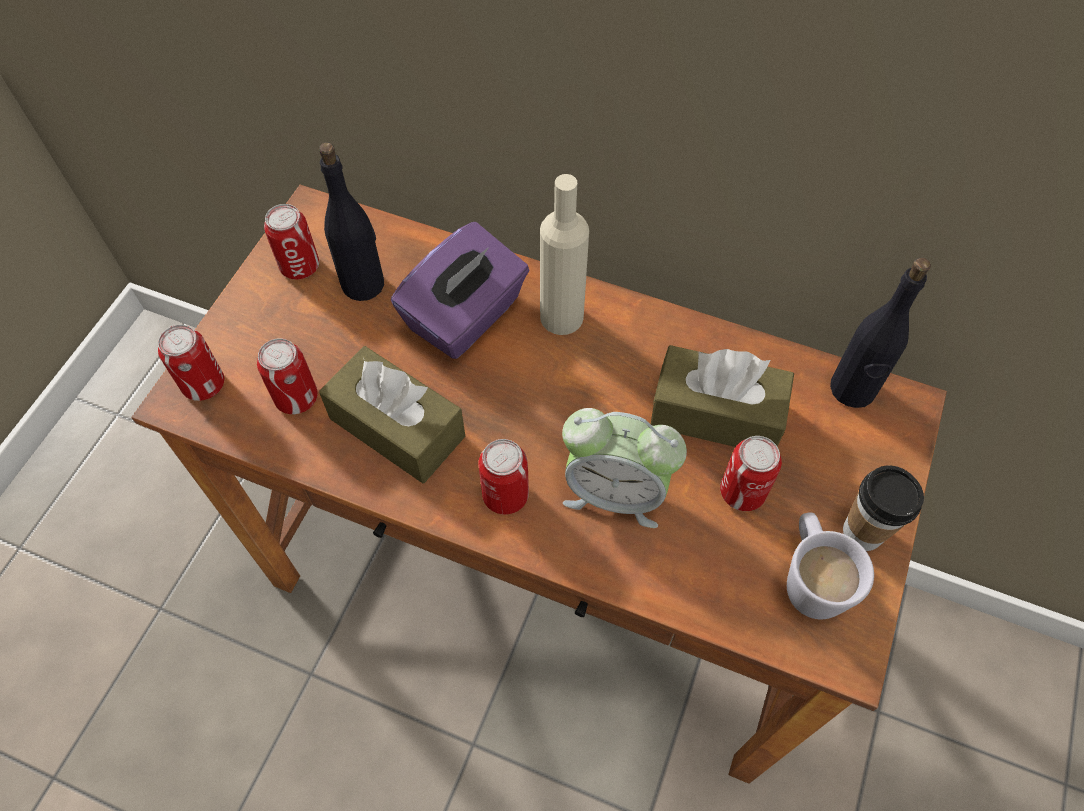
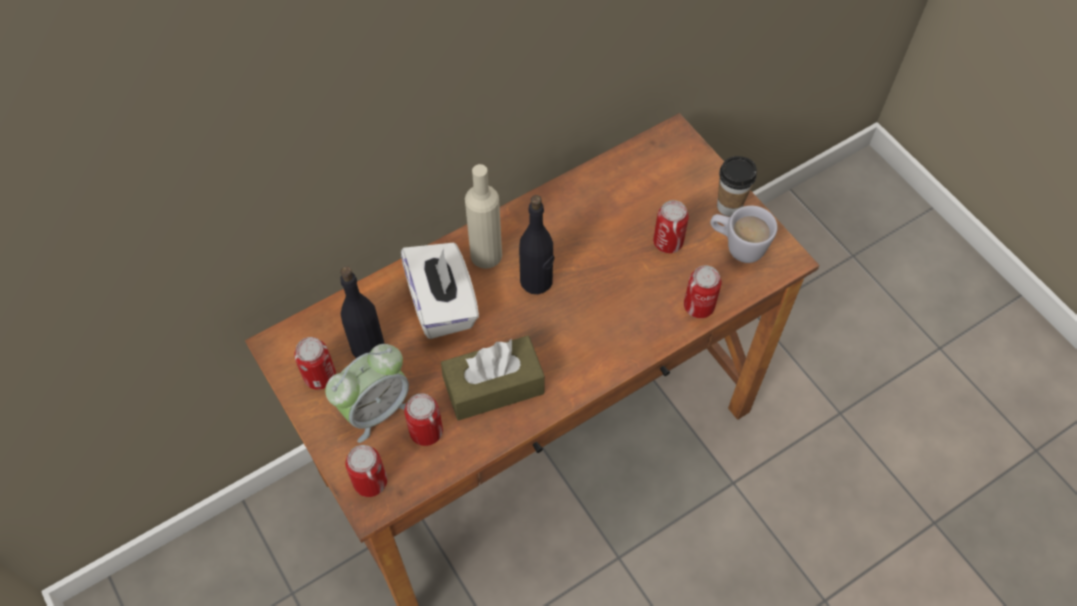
camera: 55 degrees left, 0 degrees up
(466, 316) = (443, 304): purple tissue box -> white tissue box
(505, 495) = (583, 356): can -> can (698, 306)
(615, 492) = (623, 301): alarm clock -> alarm clock (376, 409)
(716, 414) = (612, 222): brown tissue box -> none
(852, 389) = (647, 151): black bottle -> black bottle (536, 281)

